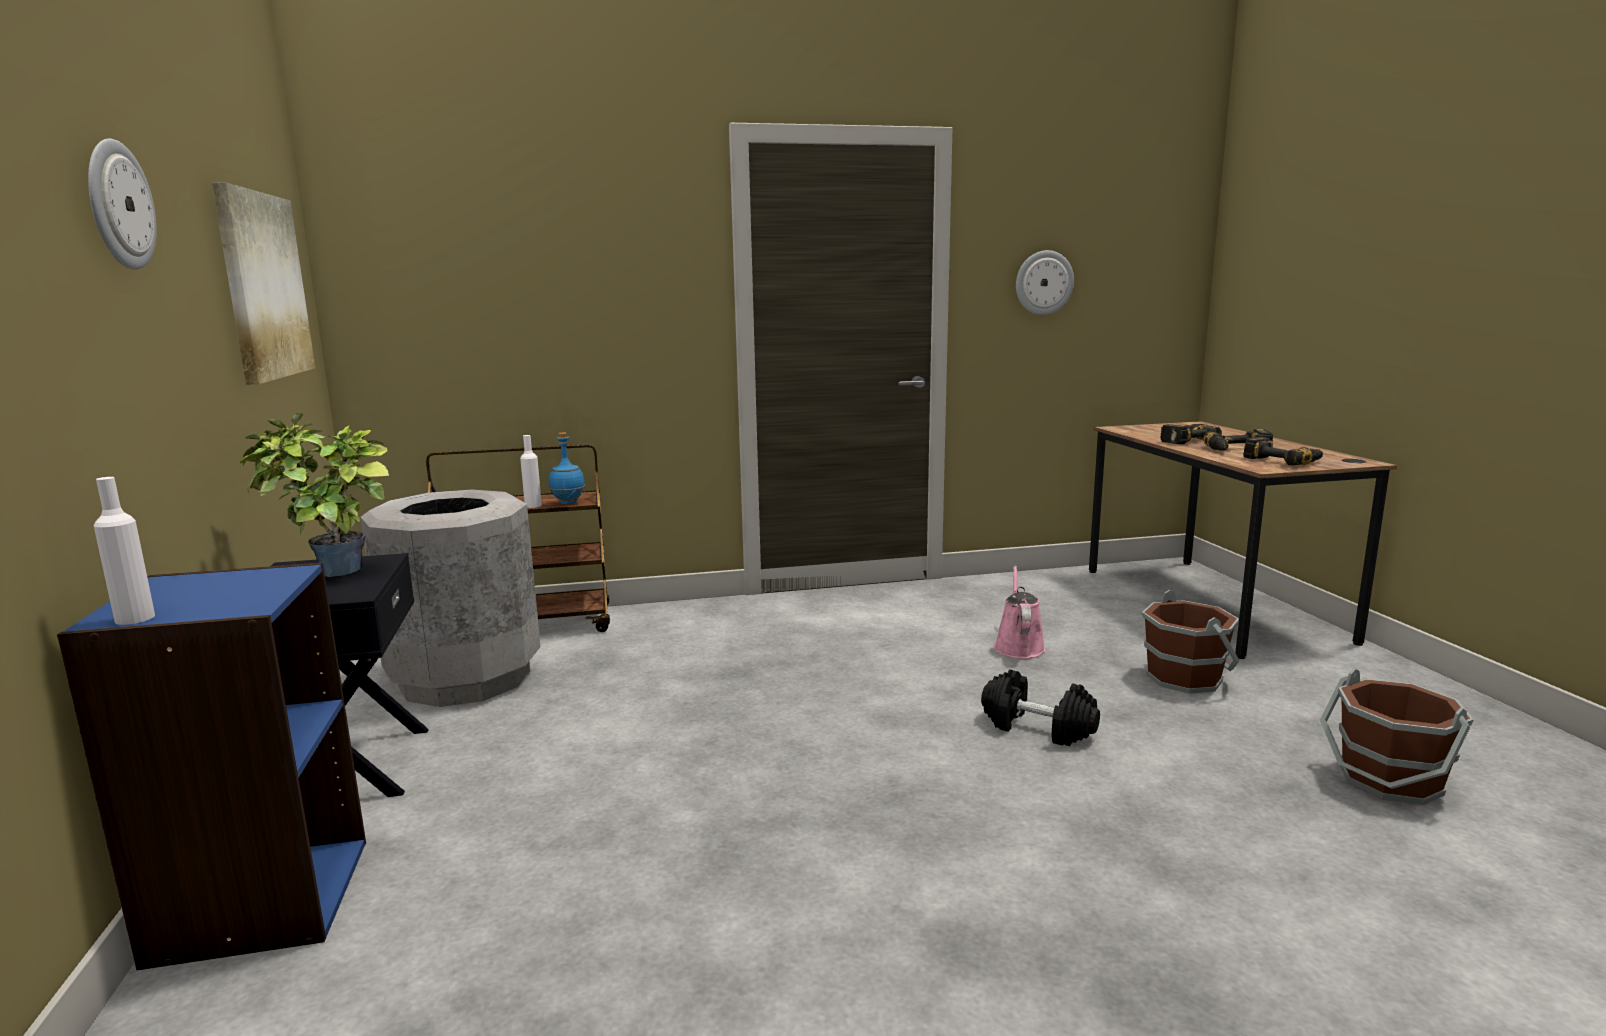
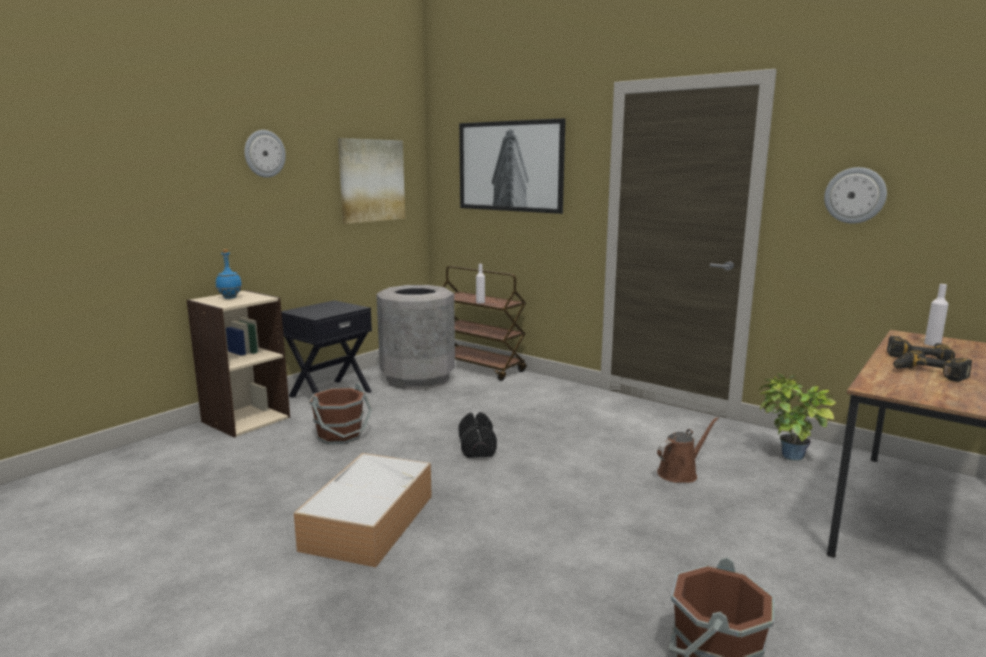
camera: 50 degrees right, 0 degrees up
(135, 618) = (204, 300): white bottle -> white bottle (932, 344)
(260, 900) = (245, 419): blue bookcase -> beige bookcase
(331, 574) = (331, 308): potted plant -> potted plant (786, 457)
(535, 256) = (510, 166): none -> picture
(568, 502) = (495, 304): blue bottle -> blue bottle (230, 298)
(900, 887) = (369, 521): none -> storage box
(1018, 646) = (680, 473): pink watering can -> brown watering can
(1037, 728) = (576, 509): black dumbbell -> black dumbbell (477, 447)
(1185, 678) = (743, 540): brown bucket -> brown bucket (340, 435)
(1283, 460) = (927, 390): power drill -> none

